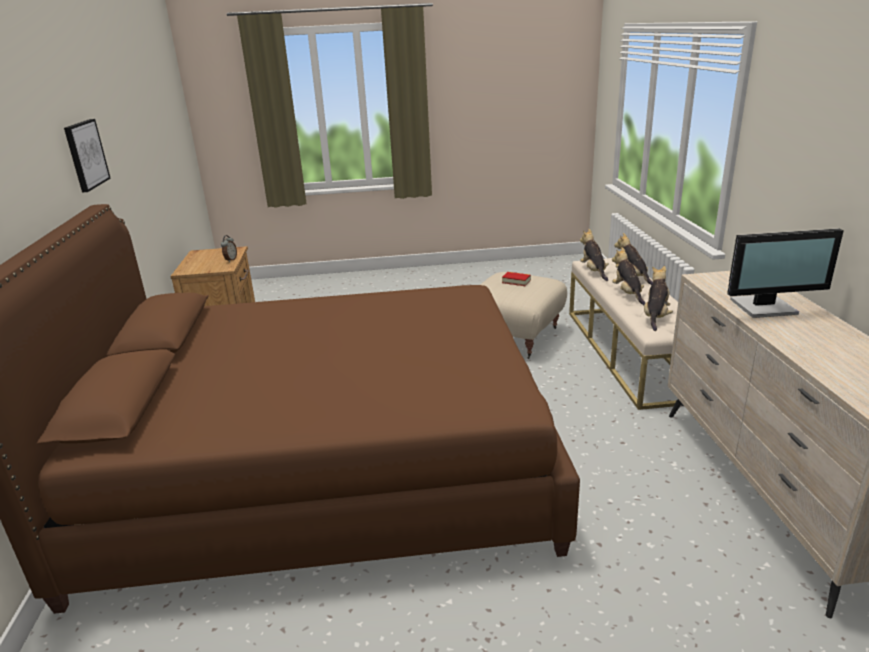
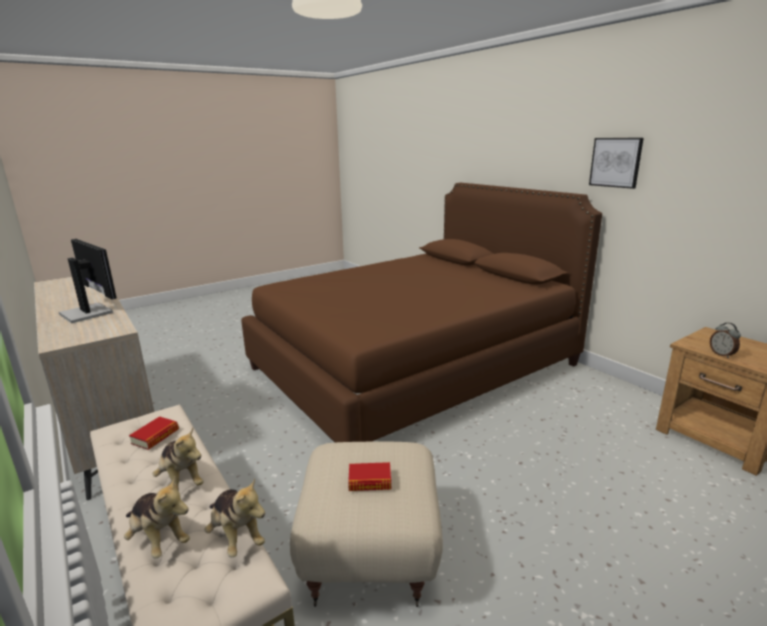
camera: 150 degrees right, 5 degrees down
(655, 317) = (155, 437): plush toy -> book
(765, 308) = (88, 312): monitor -> monitor turned 75 degrees clockwise

